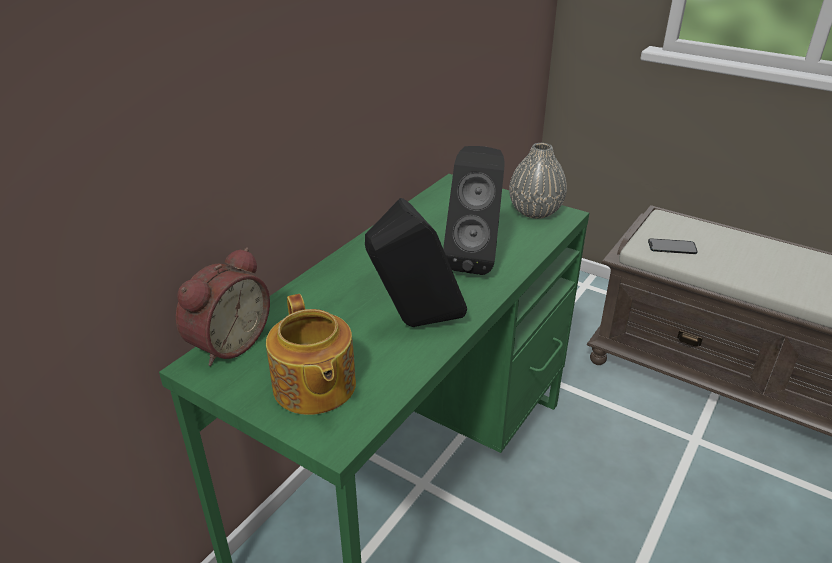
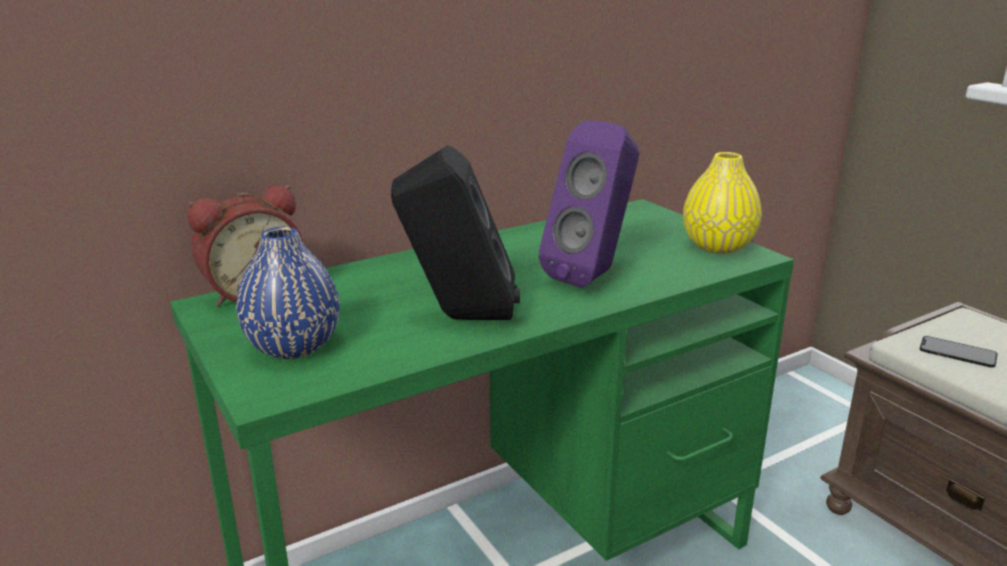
camera: 25 degrees right, 10 degrees down
(314, 387) = (293, 346): teapot -> blue vase
(475, 259) = (593, 276): black speaker -> purple speaker
(535, 211) = (718, 246): grey vase -> yellow vase

